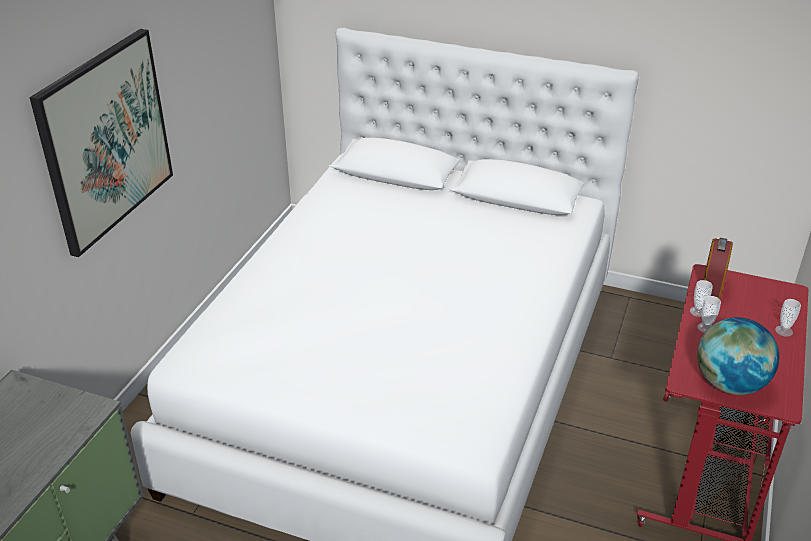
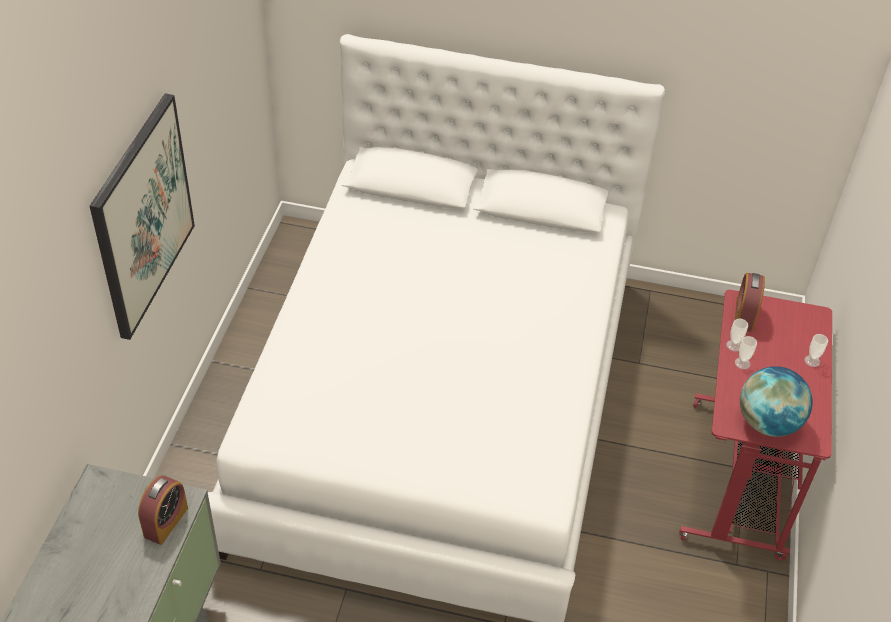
camera: 10 degrees left, 10 degrees up
(68, 427) = (166, 522): none -> alarm clock

